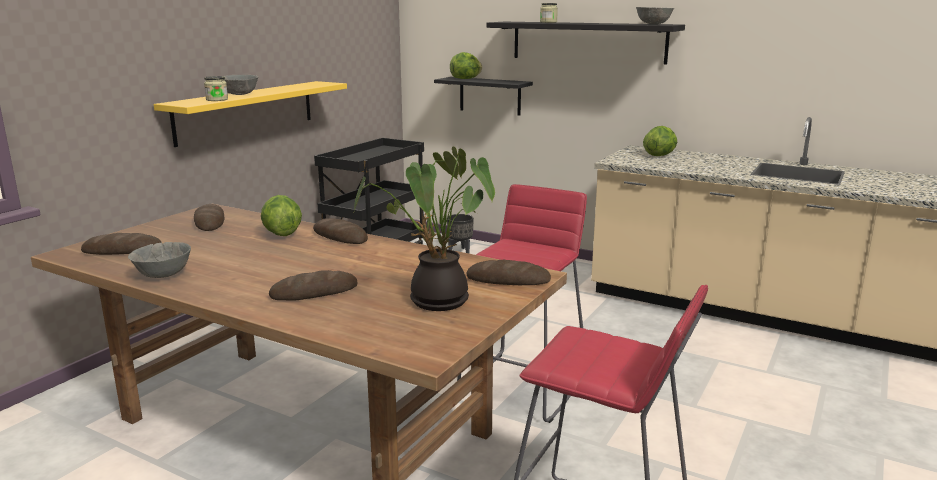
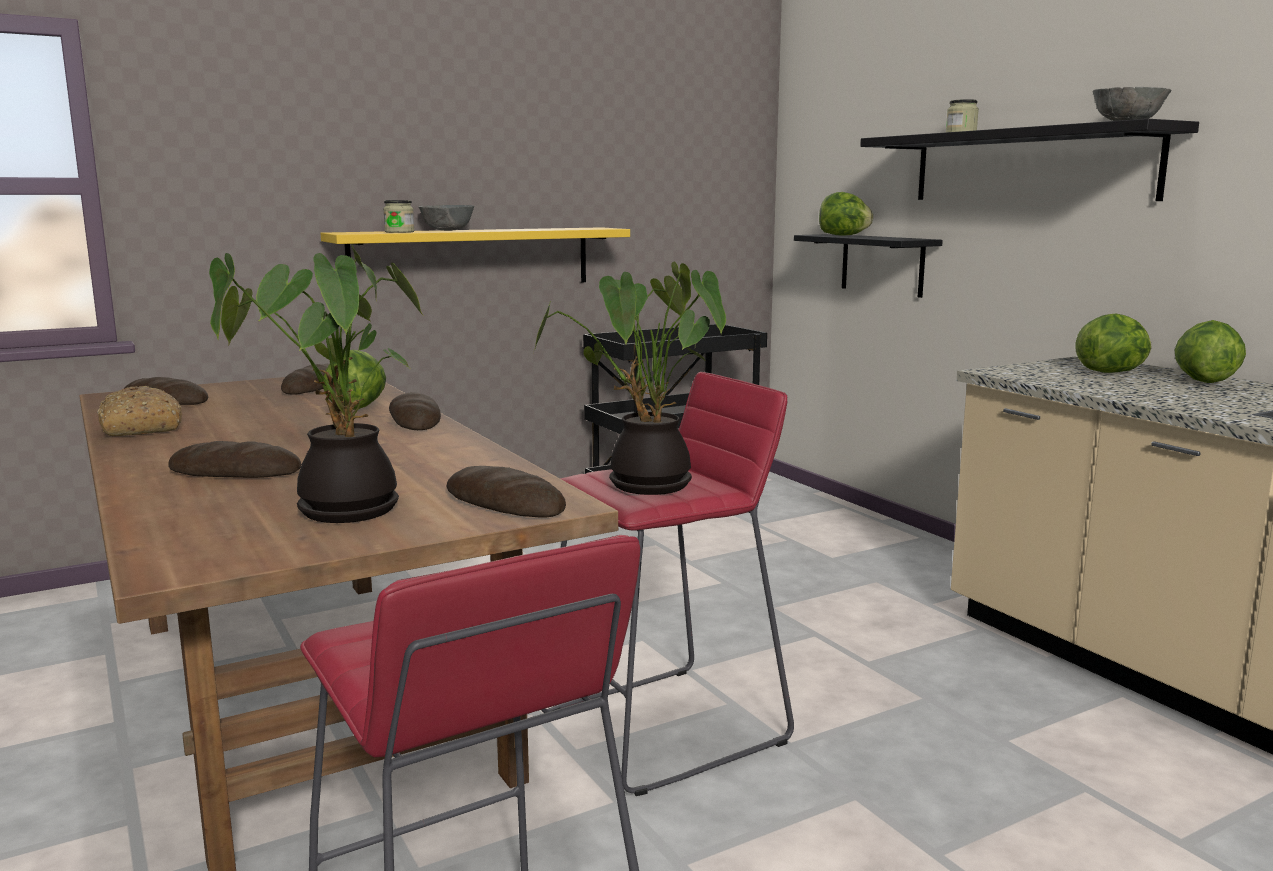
camera: 30 degrees right, 5 degrees down
(163, 275) = (139, 428): grey bowl -> bread
(460, 251) = (807, 515): black planter -> none
(523, 255) = (642, 485): none -> potted plant
(702, 157) = (1202, 381): none -> lettuce

